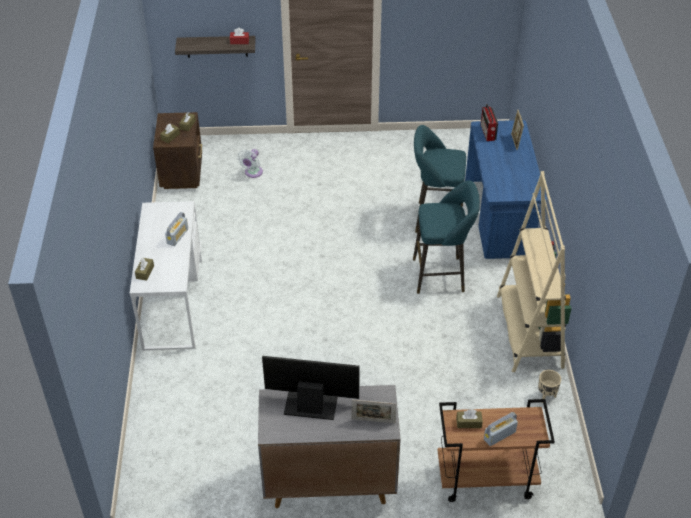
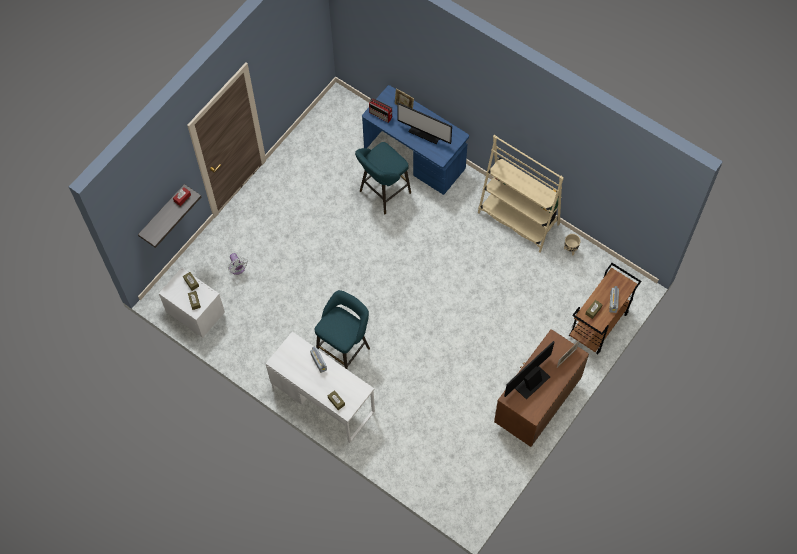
camera: 50 degrees left, 20 degrees up
(183, 173) = (196, 313): brown nightstand -> white nightstand
(328, 482) = (536, 405): grey cabinet -> brown cabinet
(442, 275) = (435, 228): turquoise stool -> turquoise stool (345, 349)
(510, 169) = (426, 131): none -> monitor

